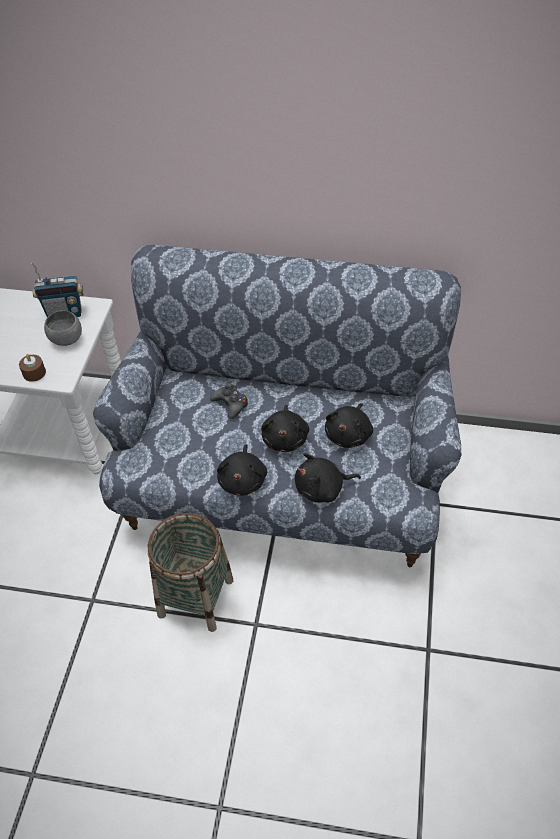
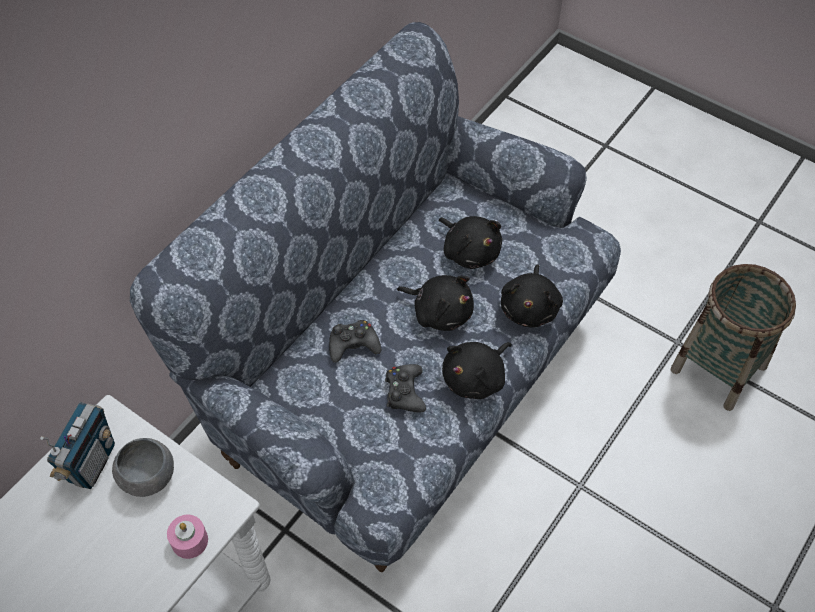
camera: 65 degrees left, 5 degrees up
(34, 373) = (189, 541): brown candle -> pink candle
(195, 597) = (516, 535): basket -> basket (718, 368)
(209, 445) = (405, 392): none -> black game controller
(243, 480) = (476, 378): black plush toy -> black plush toy turned 105 degrees clockwise

